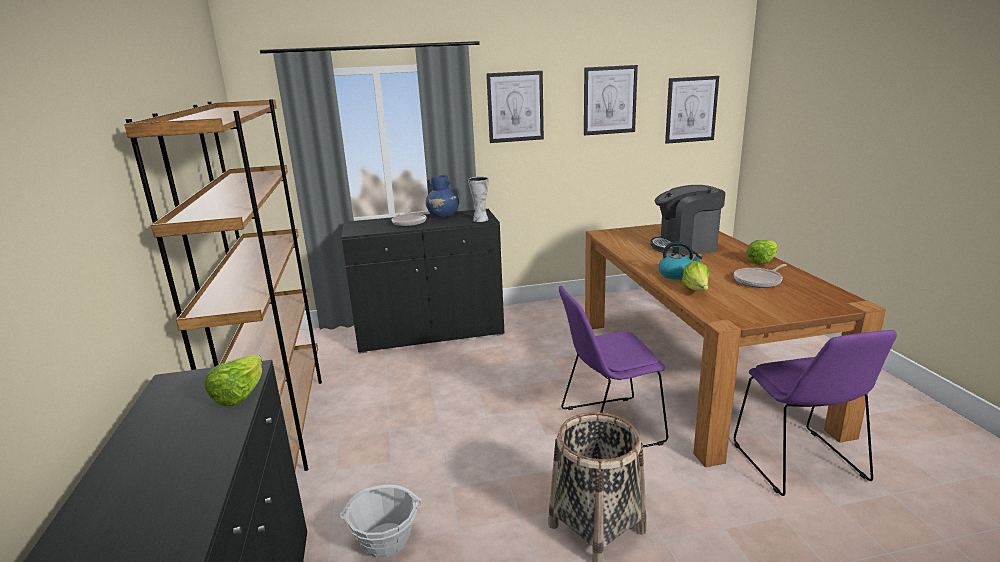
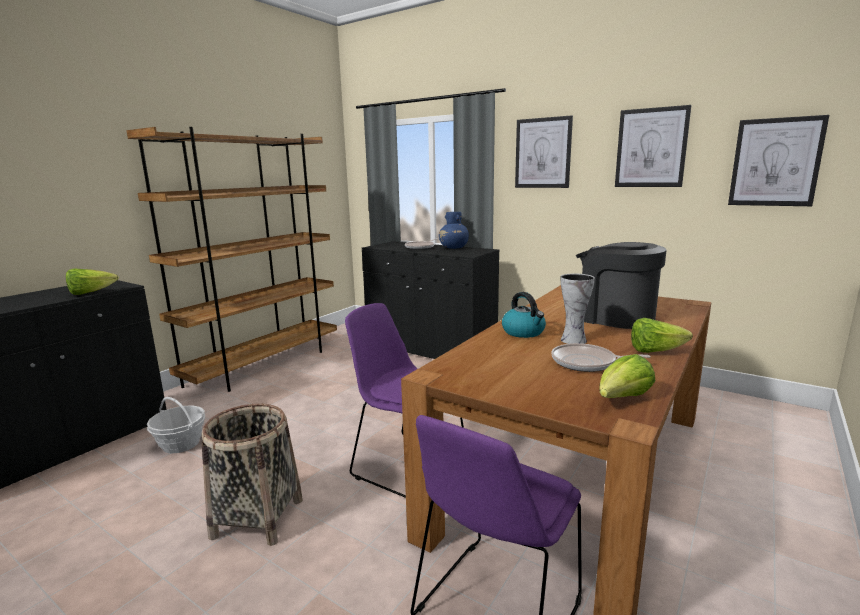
camera: 45 degrees right, 5 degrees down
(479, 219) = (466, 254): vase -> vase (572, 340)
(696, 290) = (497, 347): lettuce -> lettuce (622, 399)

